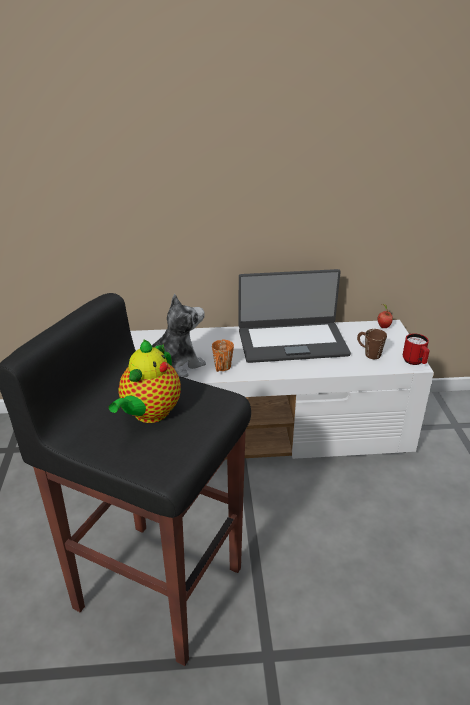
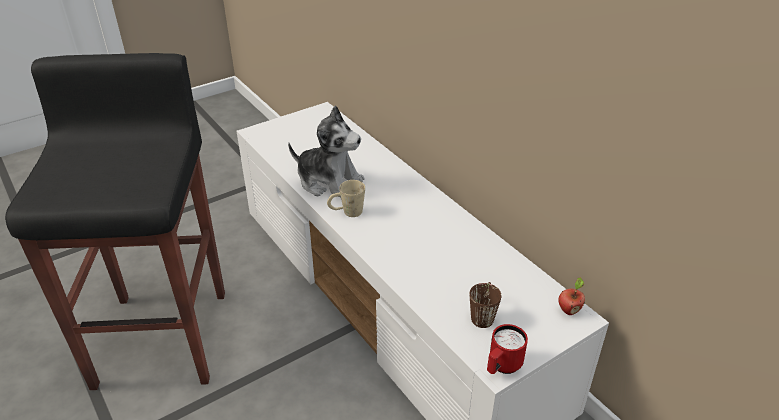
camera: 60 degrees right, 5 degrees up
(149, 414) = (111, 166): teapot -> none
(221, 370) = (347, 213): orange mug -> beige mug
(292, 342) = (448, 242): laptop -> none

